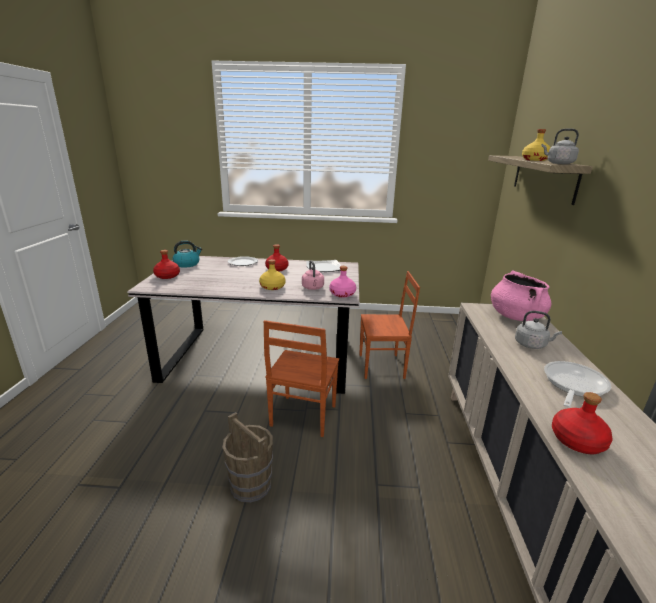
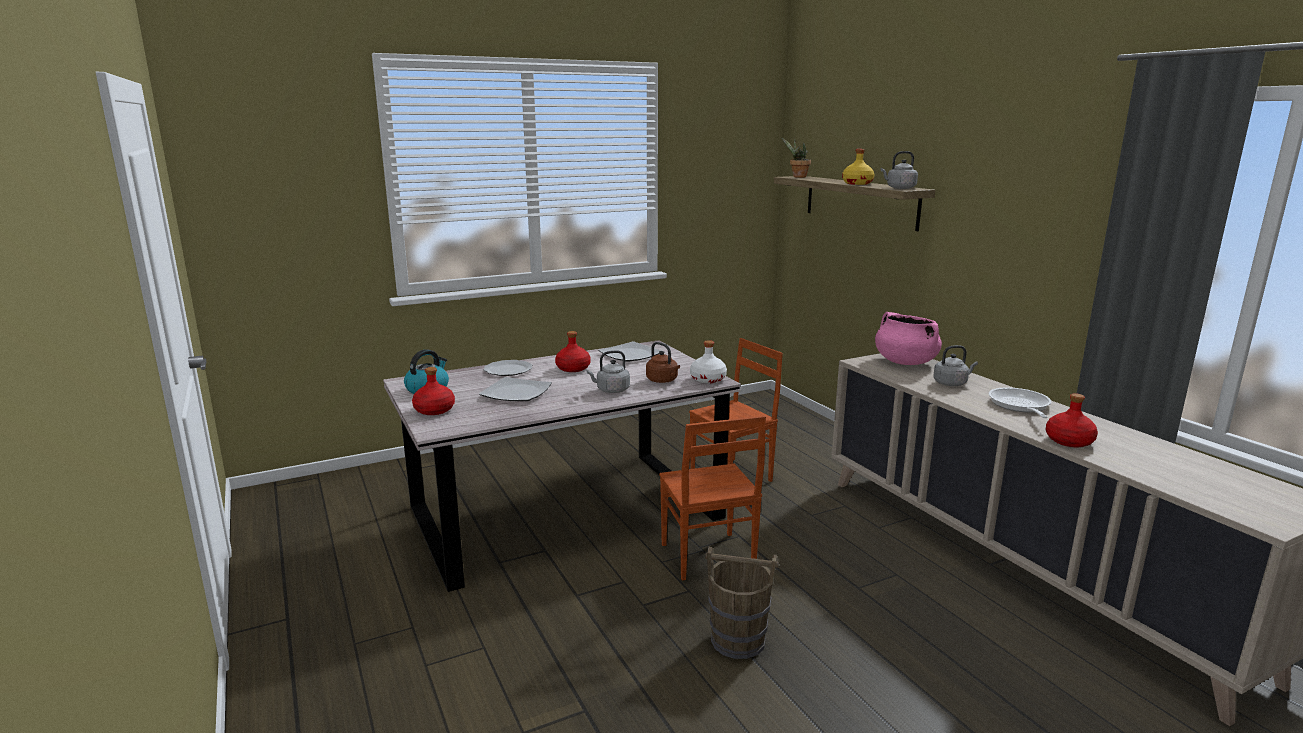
camera: 30 degrees left, 5 degrees down
(221, 276) = (516, 393): none -> plate
(272, 287) = (611, 390): yellow bottle -> grey kettle
(313, 288) = (663, 380): pink kettle -> brown kettle
(342, 294) = (708, 379): pink bottle -> white bottle
(506, 156) = (797, 177): none -> potted plant

